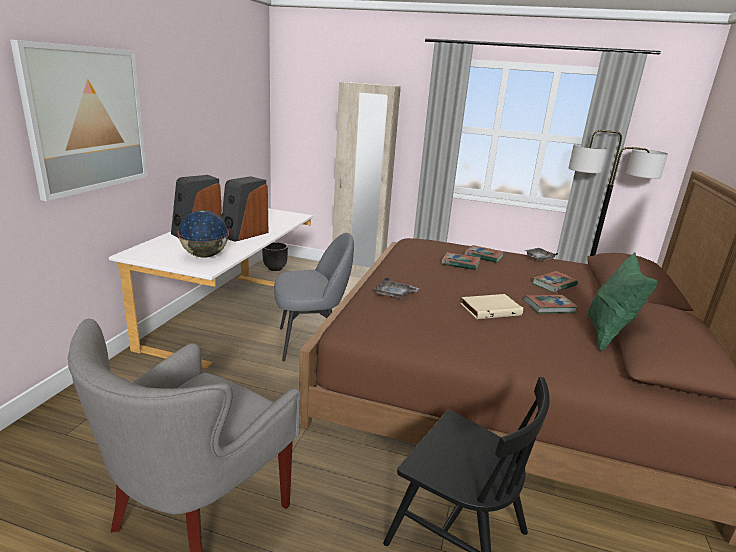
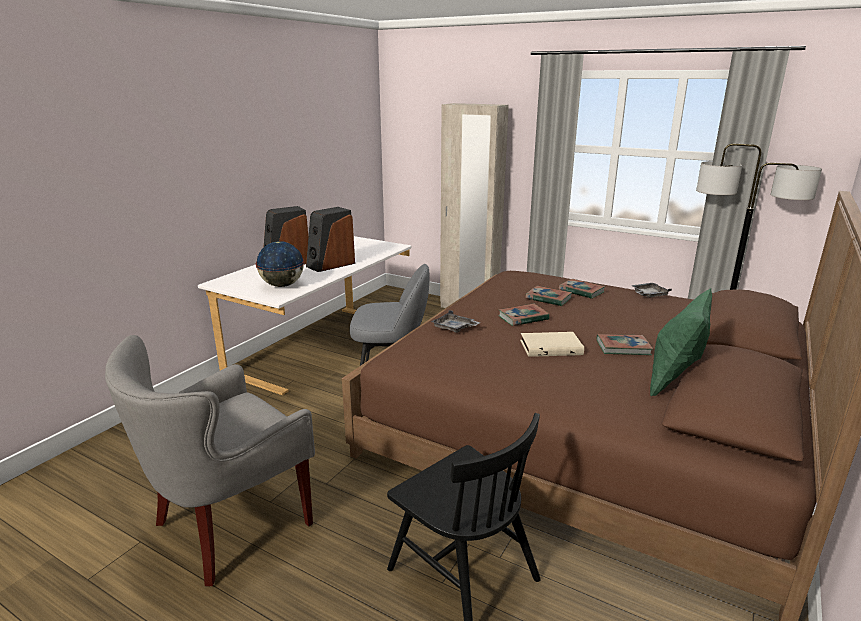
camera: 15 degrees right, 0 degrees up
(87, 119) = (176, 159): picture -> none
(275, 268) = (383, 301): black planter -> none
(554, 284) = (646, 324): book -> book (523, 318)

